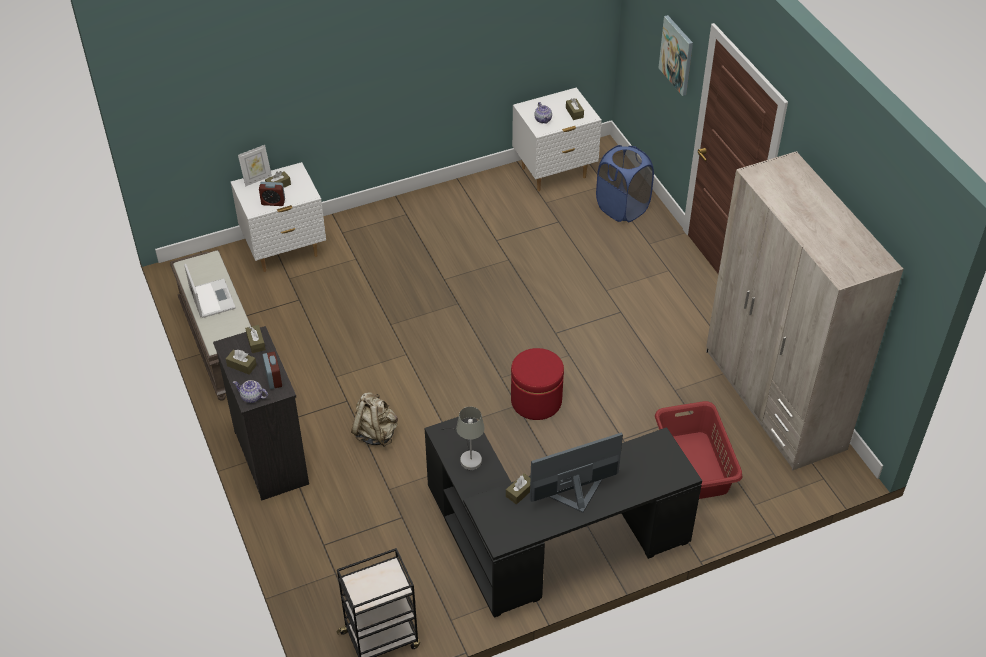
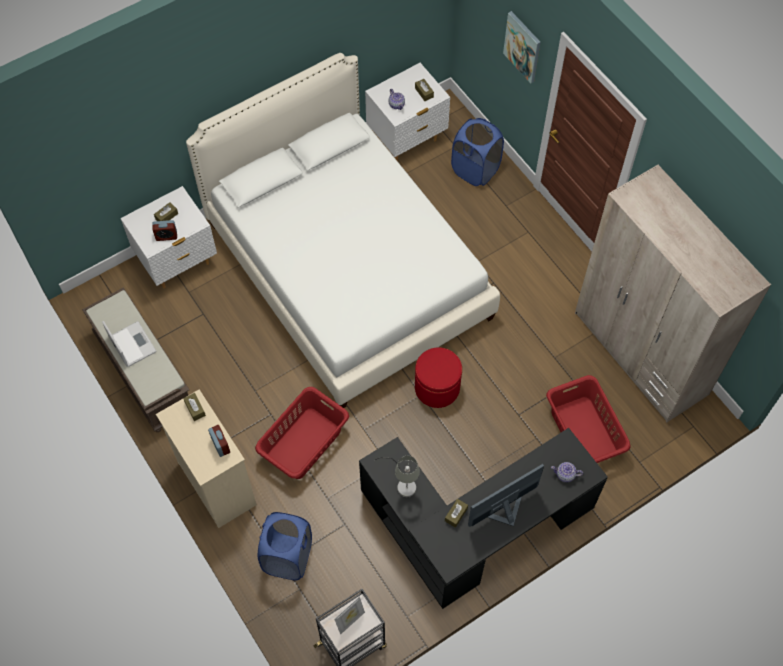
camera: 10 degrees left, 15 degrees up
(242, 365) = (188, 435): brown tissue box -> none
(252, 397) = (206, 468): teapot -> teapot (565, 475)
(257, 179) = (145, 212): picture frame -> picture frame (350, 620)
(271, 457) = (217, 482): black dresser -> beige dresser
(330, 540) = (288, 557): none -> blue laundry basket
(376, 433) = (303, 443): beige backpack -> red laundry basket
(464, 279) = (348, 269): none -> white bed

